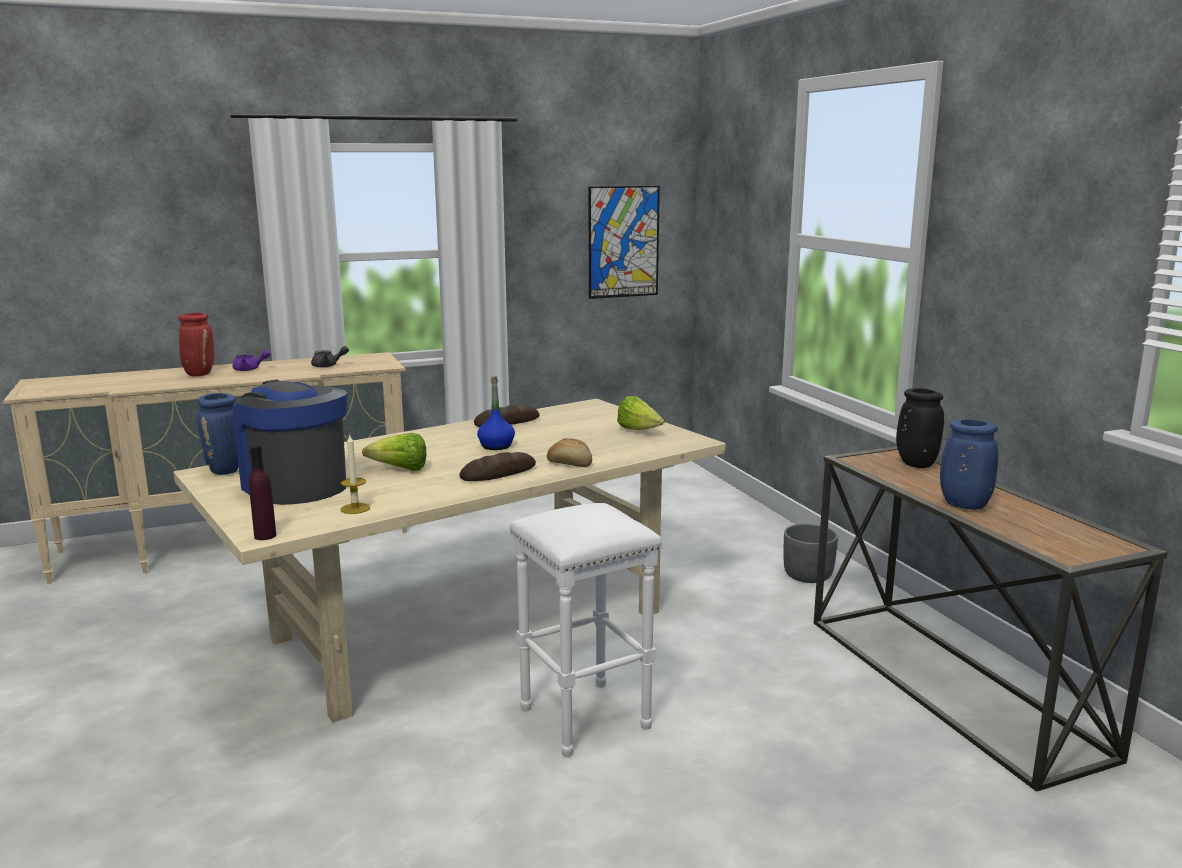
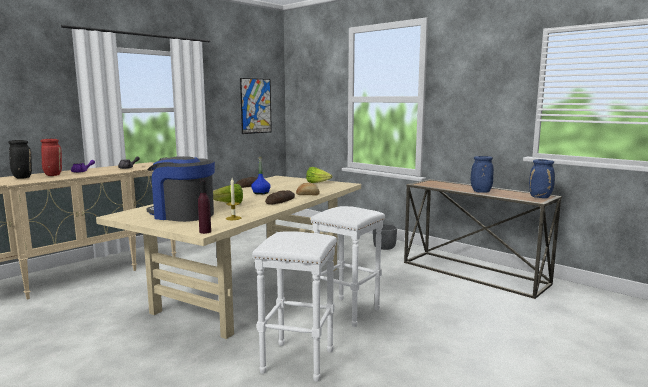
camera: 25 degrees left, 5 degrees down
(226, 471) = (130, 214): blue vase -> blue vase (540, 197)
(398, 806) = (298, 362): none -> white stool
(915, 464) = (443, 183): black vase -> black vase (22, 177)

